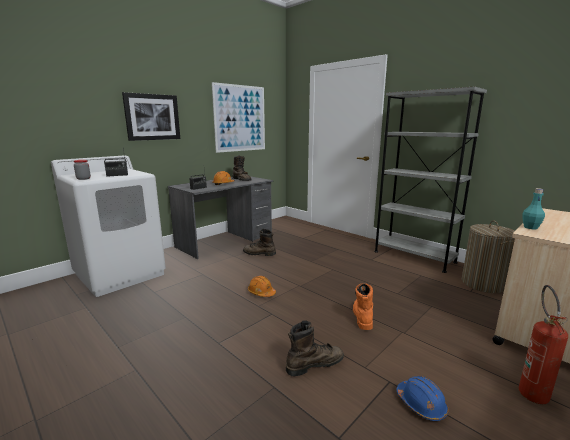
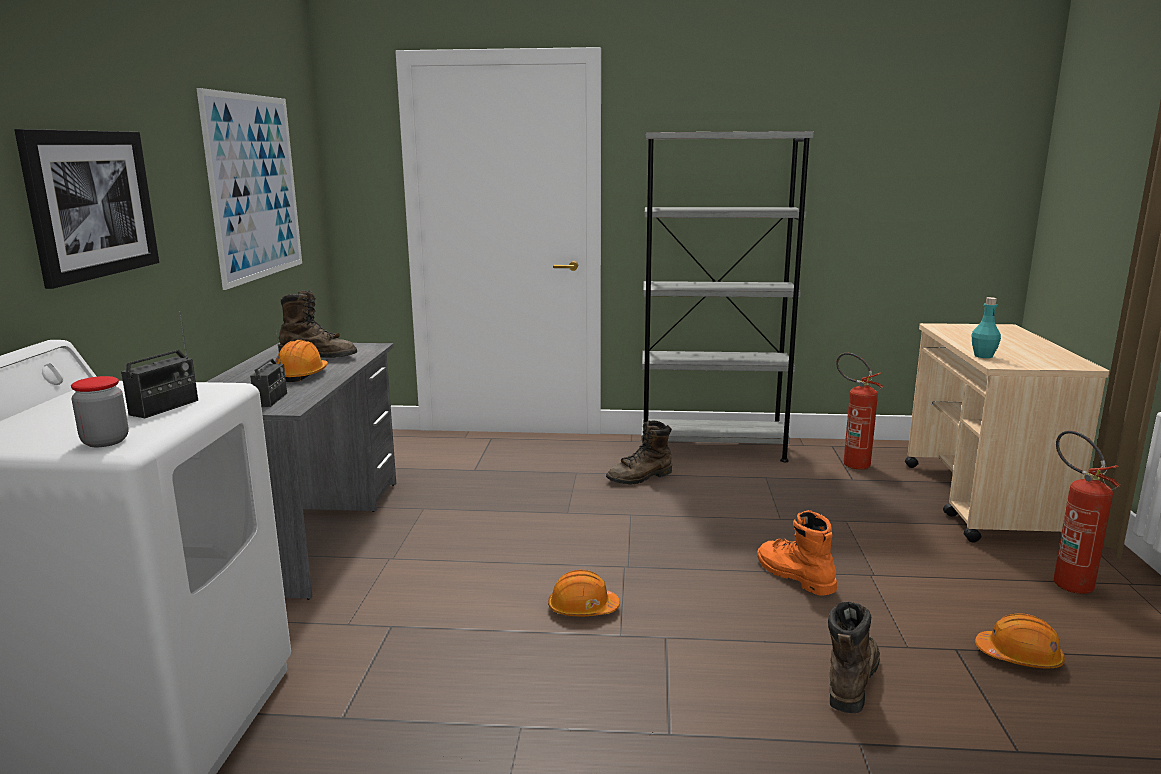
camera: 40 degrees left, 0 degrees up
(259, 253) = (439, 533): brown boot -> brown boot (640, 477)
(421, 404) = (1019, 656): blue hard hat -> orange hard hat
(483, 284) = (850, 463): laundry basket -> fire extinguisher

